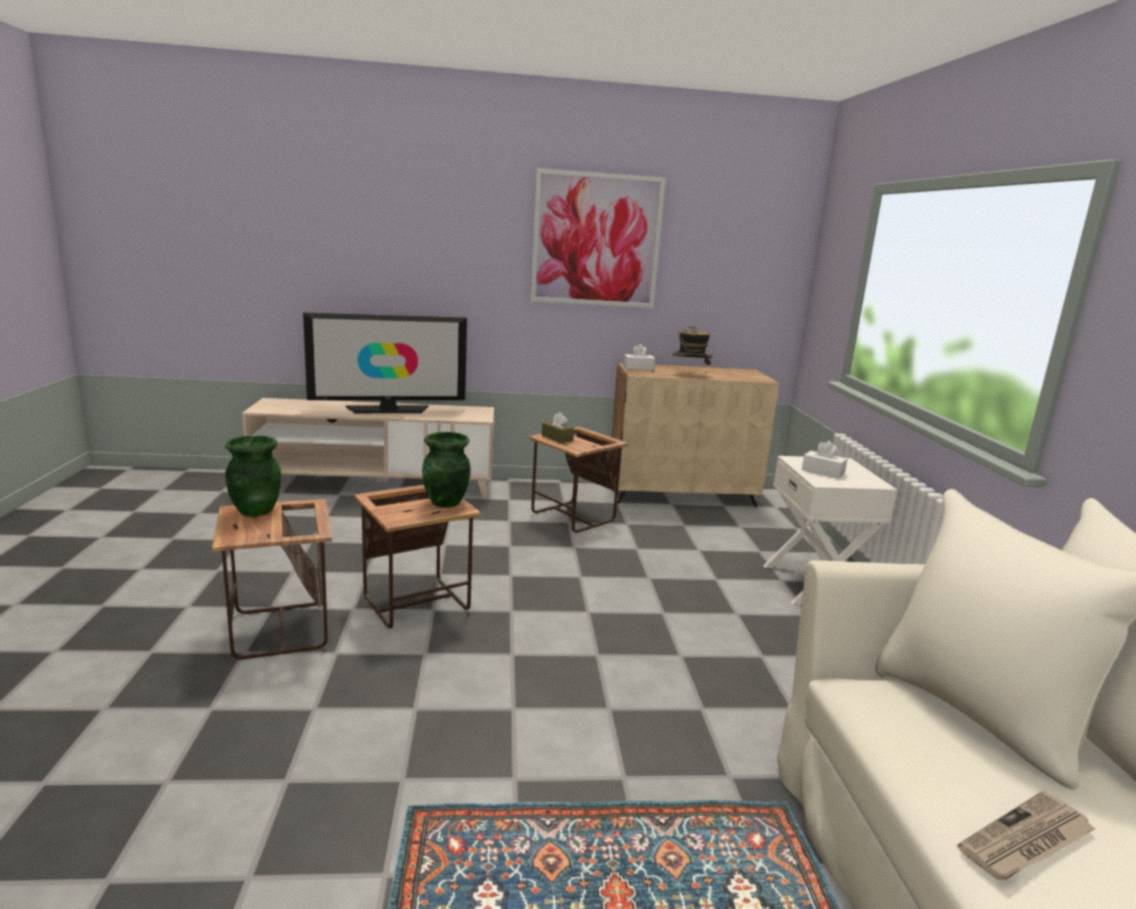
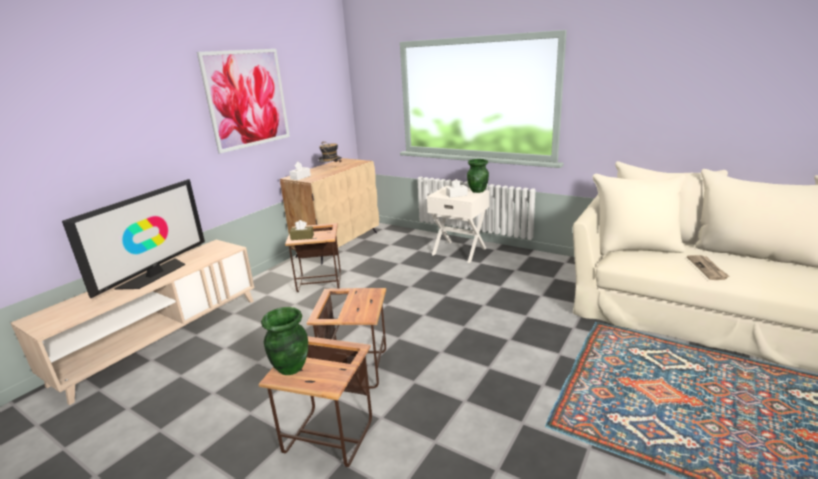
camera: 50 degrees left, 5 degrees up
(446, 502) = (361, 294): green vase -> green vase (478, 191)

